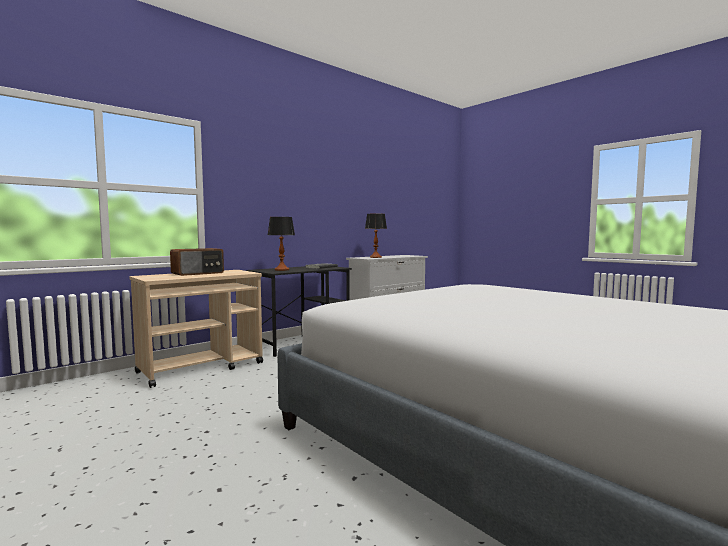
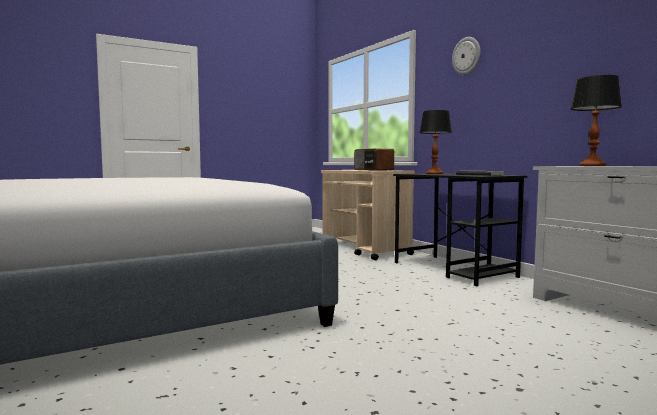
camera: 100 degrees right, 0 degrees up
(267, 171) = (466, 56): none -> wall clock

